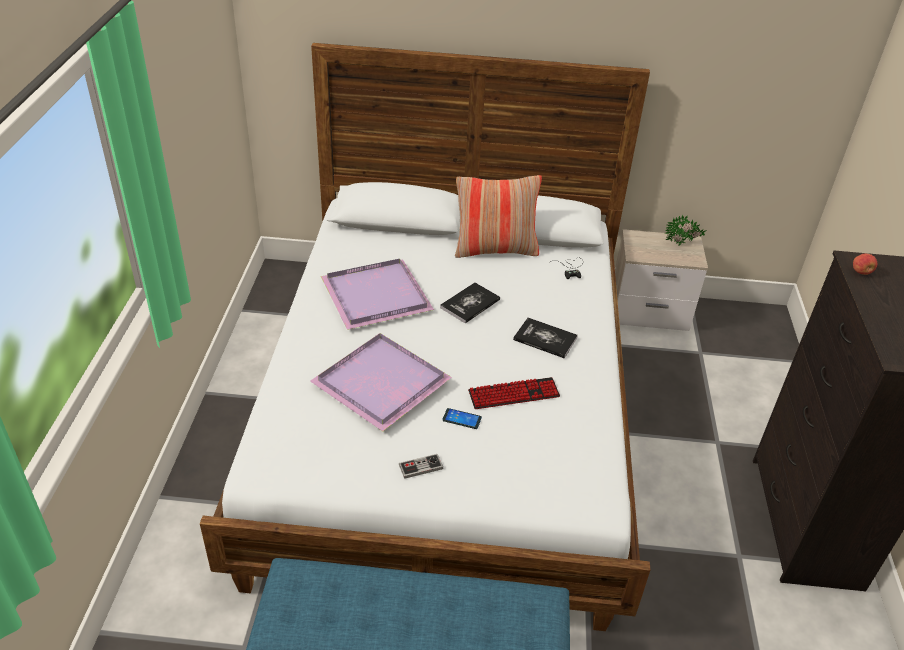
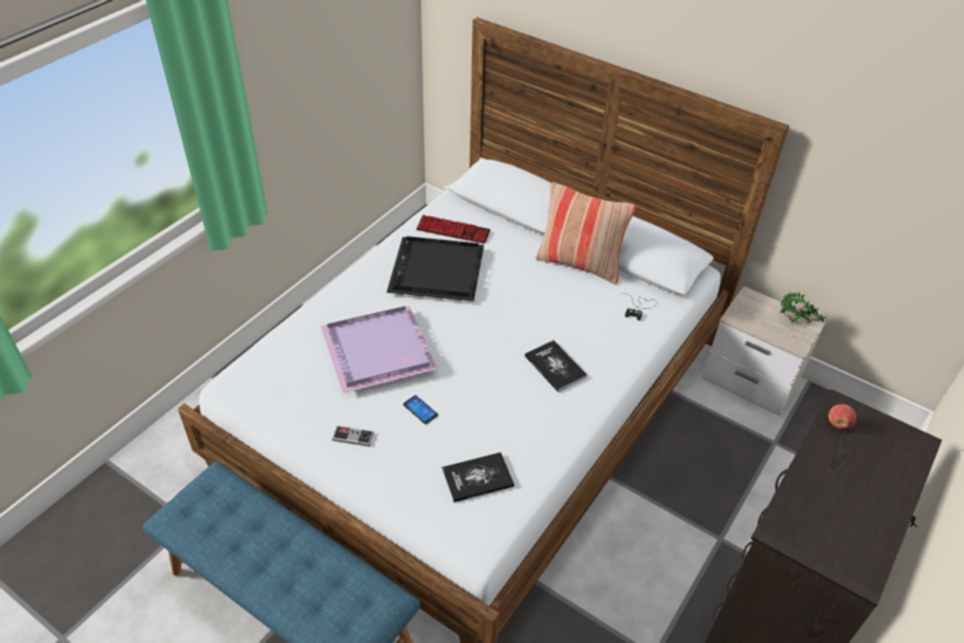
camera: 30 degrees right, 5 degrees up
(374, 295) = (435, 269): purple tray -> black tray
(470, 304) = (513, 307): book -> book (477, 478)
(513, 394) = (483, 407): keyboard -> keyboard (453, 231)

